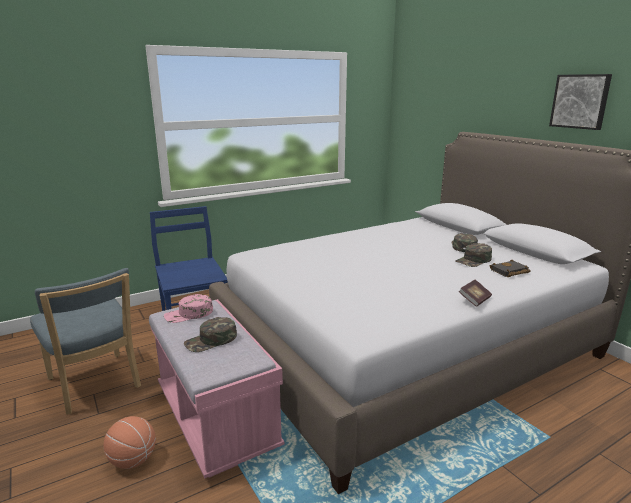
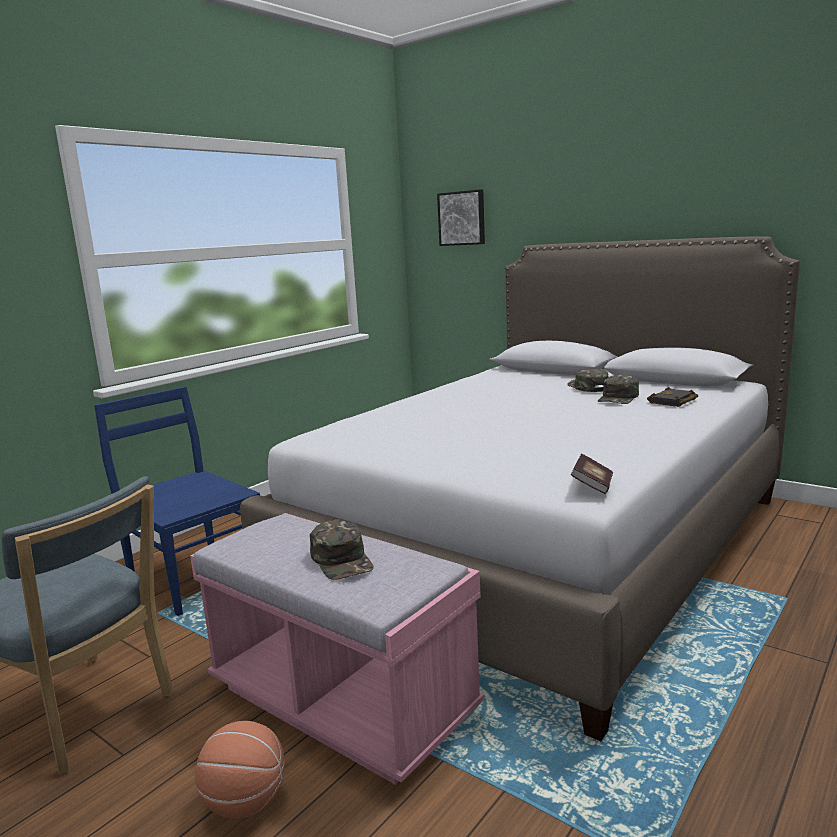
camera: 20 degrees left, 5 degrees down
(189, 314) = (267, 536): pink cap -> none
(211, 340) = (342, 560): green cap -> green cap turned 60 degrees counterclockwise
(474, 300) = (671, 434): book -> book (592, 486)
(580, 101) = (686, 186): picture -> picture (462, 218)

